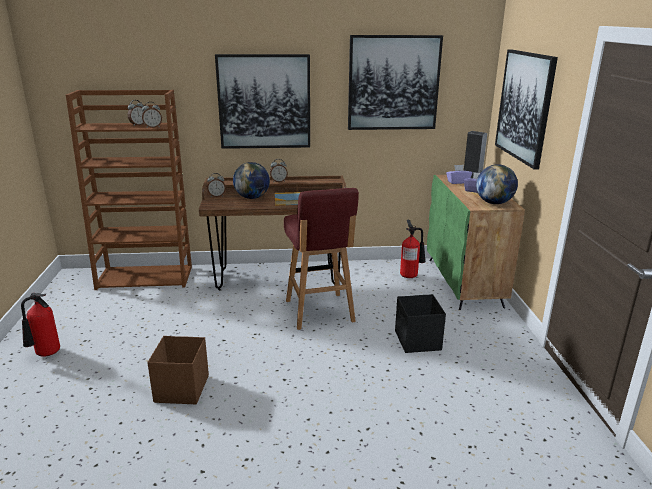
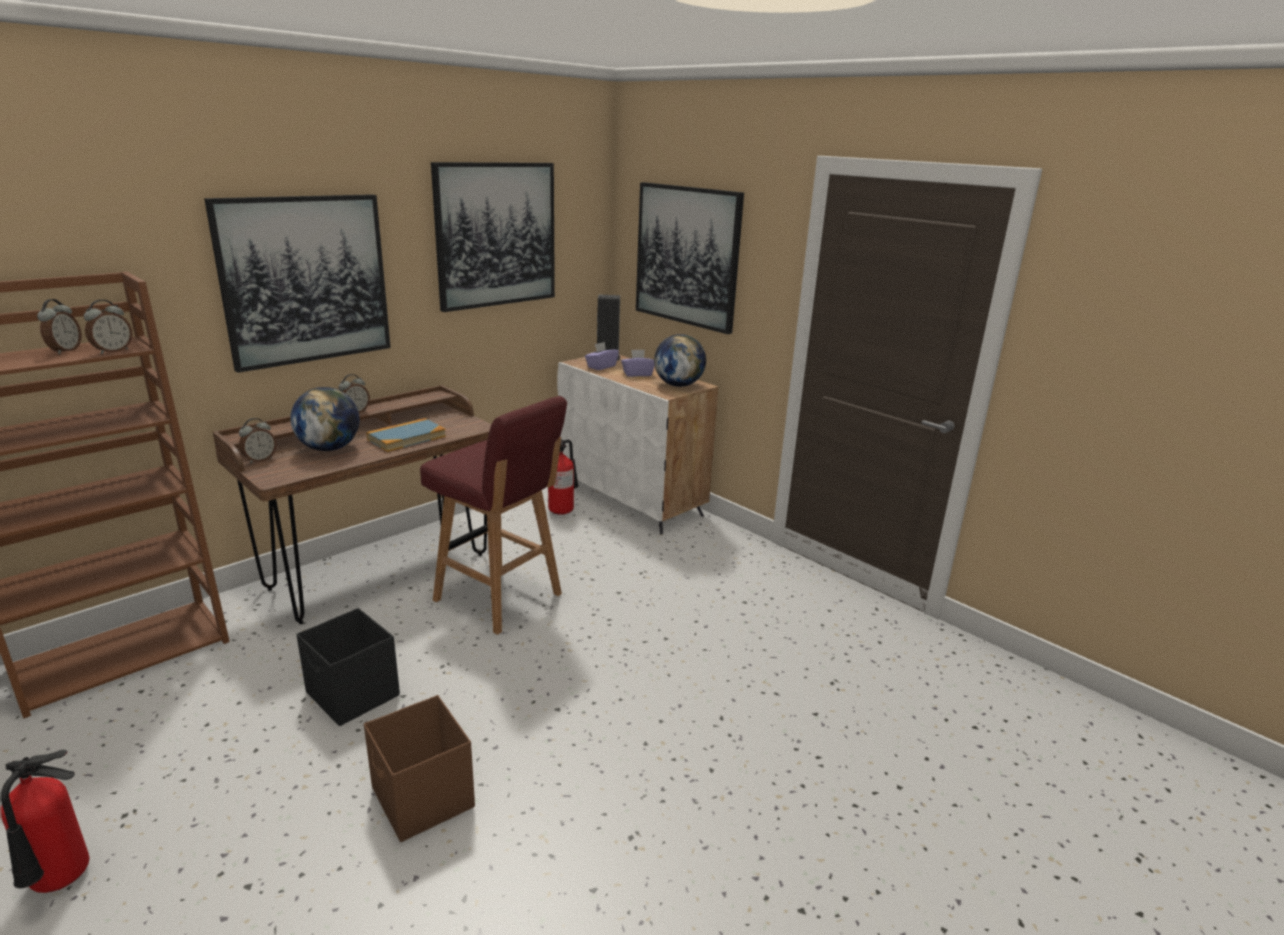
camera: 40 degrees left, 0 degrees up
(417, 341) = (659, 589): black storage box -> black storage box (353, 695)
(464, 282) = (632, 499): green cabinet -> white cabinet

